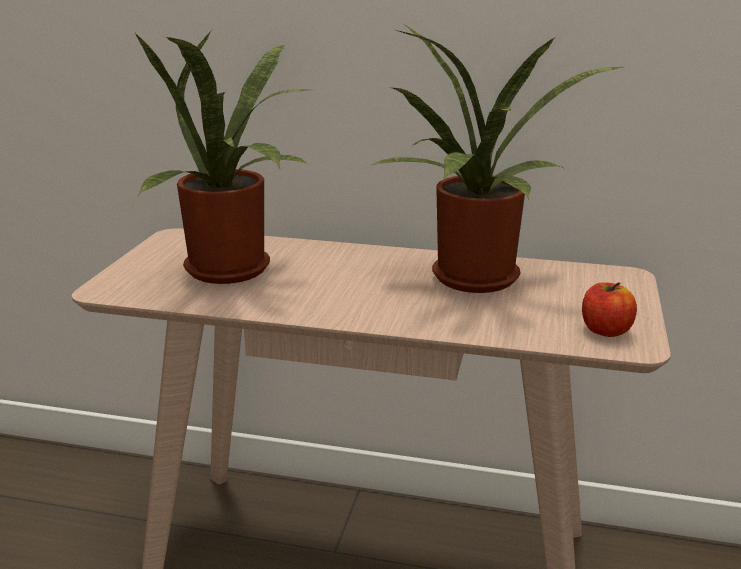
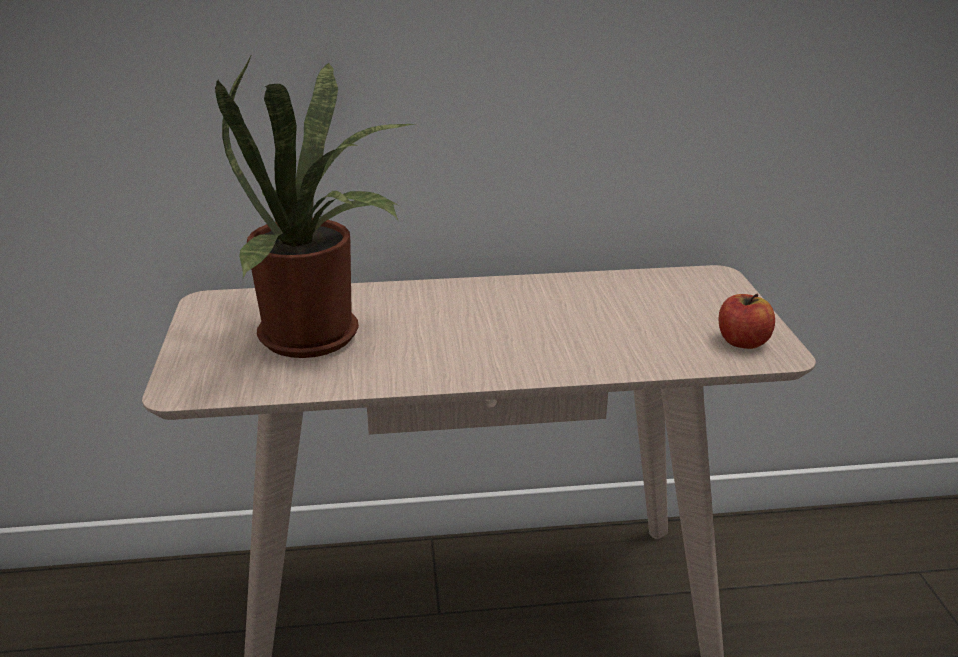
camera: 20 degrees left, 5 degrees up
(475, 282) = (583, 307): potted plant -> none

